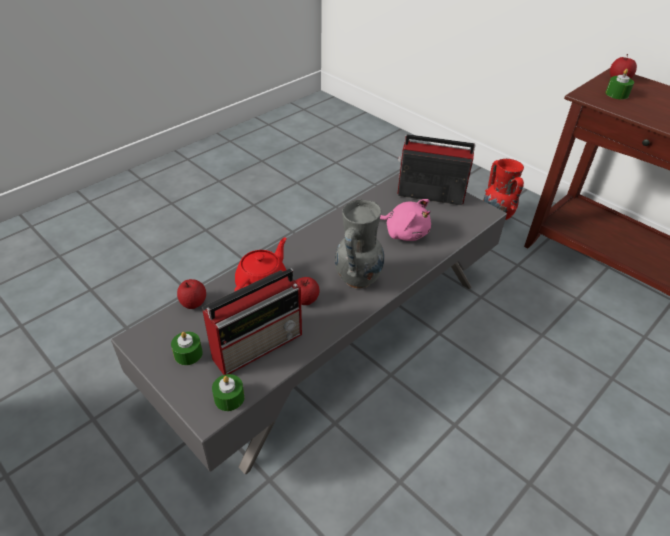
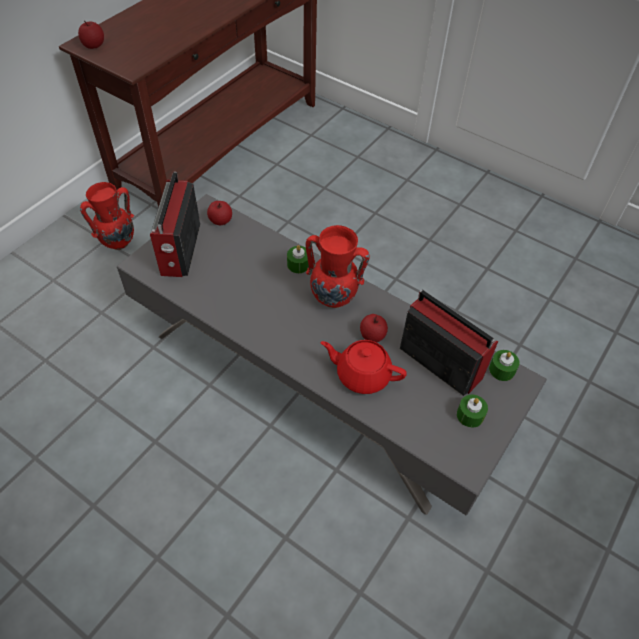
camera: 100 degrees left, 10 degrees up
(193, 303) = (405, 431): apple -> apple (220, 221)
(357, 280) = (334, 299): grey vase -> red vase
(404, 232) = (253, 268): pink plush toy -> none
(617, 94) = (128, 51): green candle -> green candle (298, 264)

